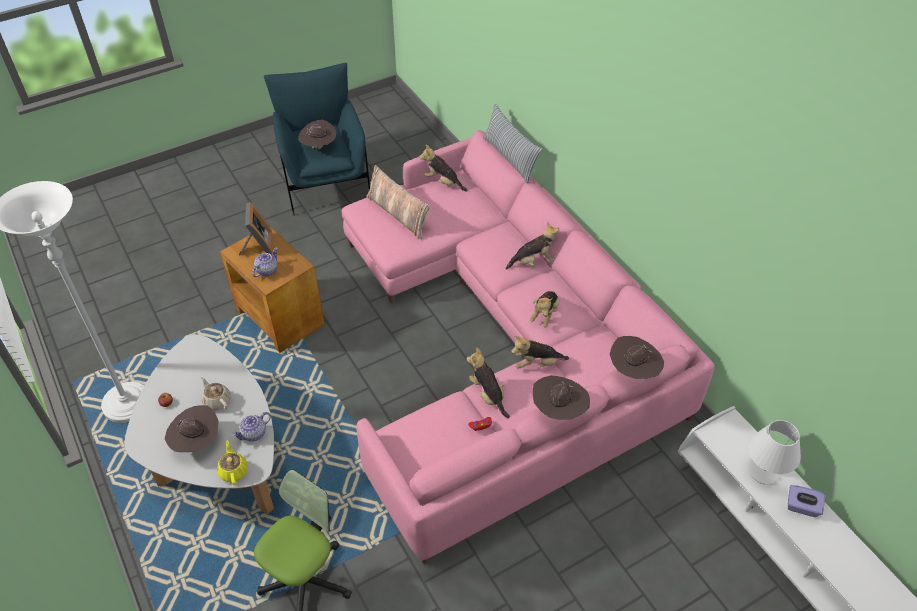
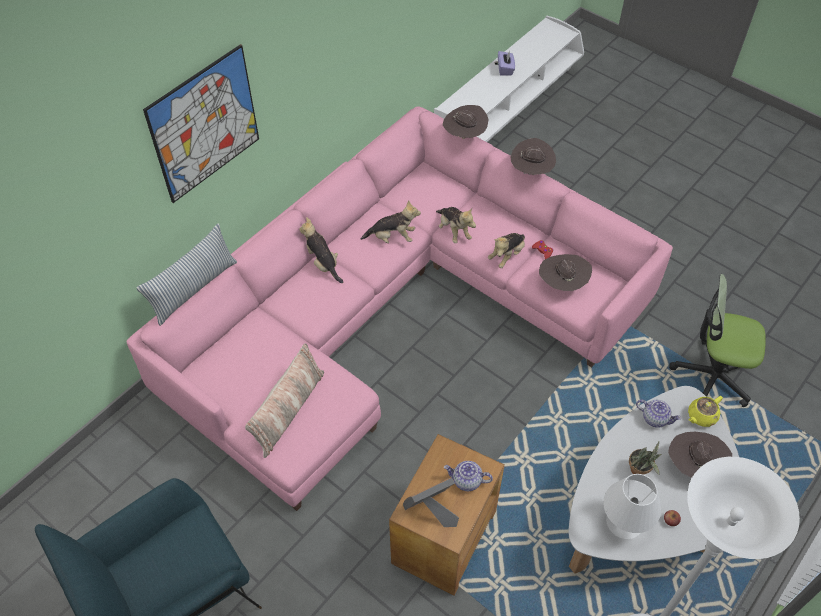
camera: 110 degrees left, 5 degrees up
(217, 400) = (640, 471): beige teapot -> potted plant
(319, 147) = (180, 557): brown hat -> brown hat (562, 284)
(443, 182) = (214, 382): plush toy -> none
(573, 80) = (205, 125): none -> picture
(764, 471) = (485, 88): white table lamp -> white table lamp (624, 523)

